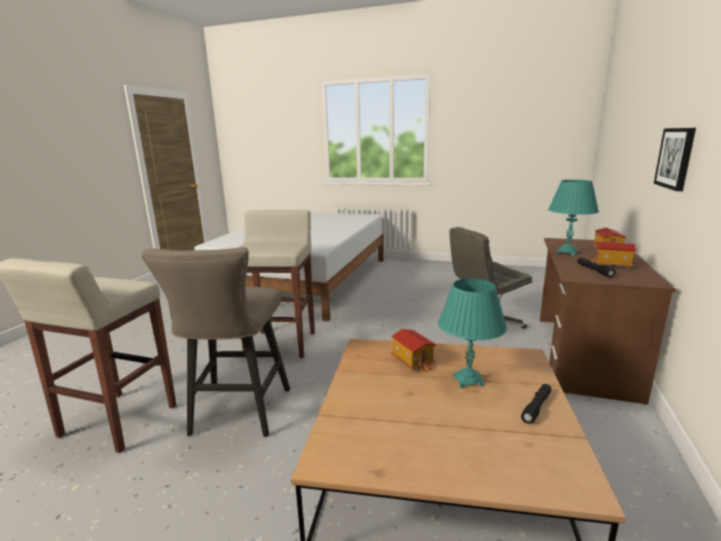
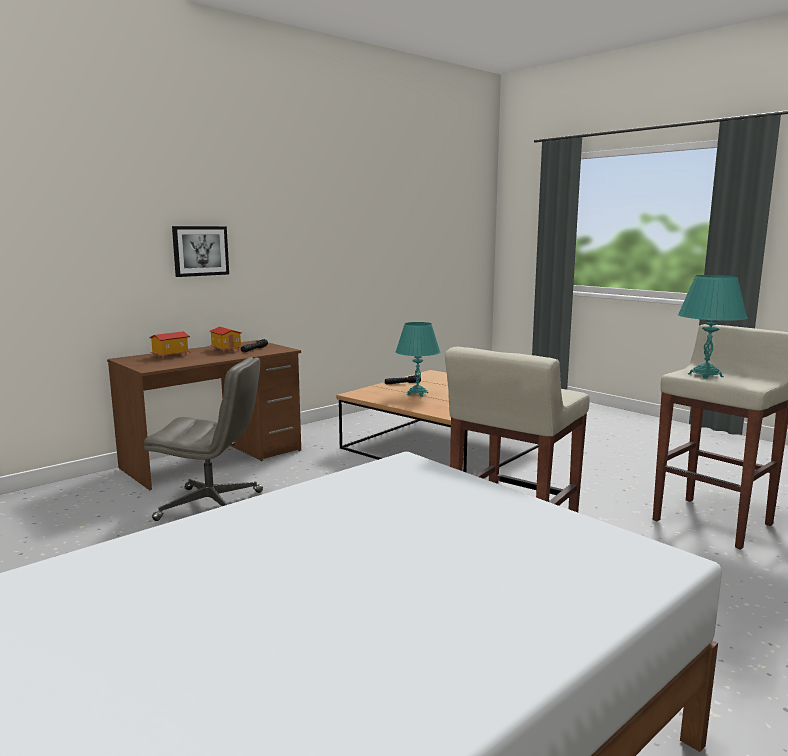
camera: 150 degrees left, 5 degrees down
(237, 415) = (582, 498): beige stool -> none
(413, 361) = (435, 405): toy house -> none
(567, 253) = (206, 359): turquoise table lamp -> turquoise table lamp (705, 375)

